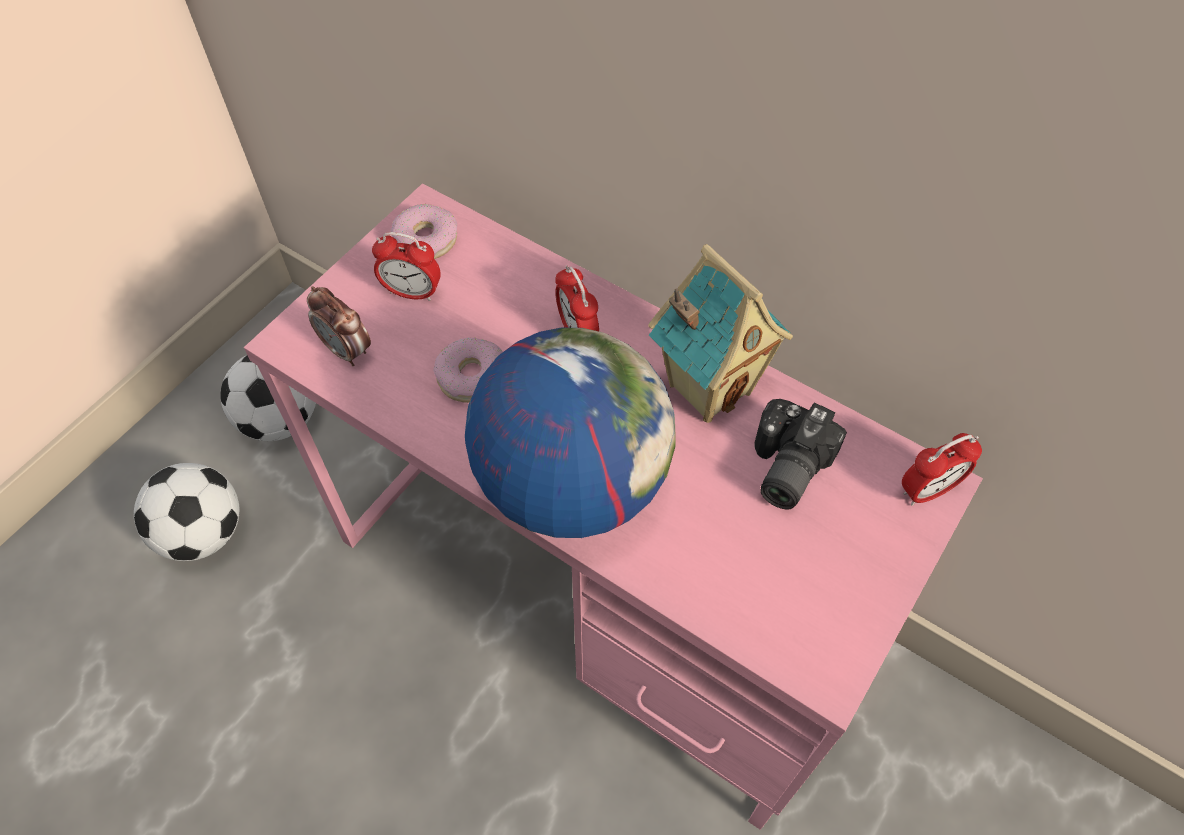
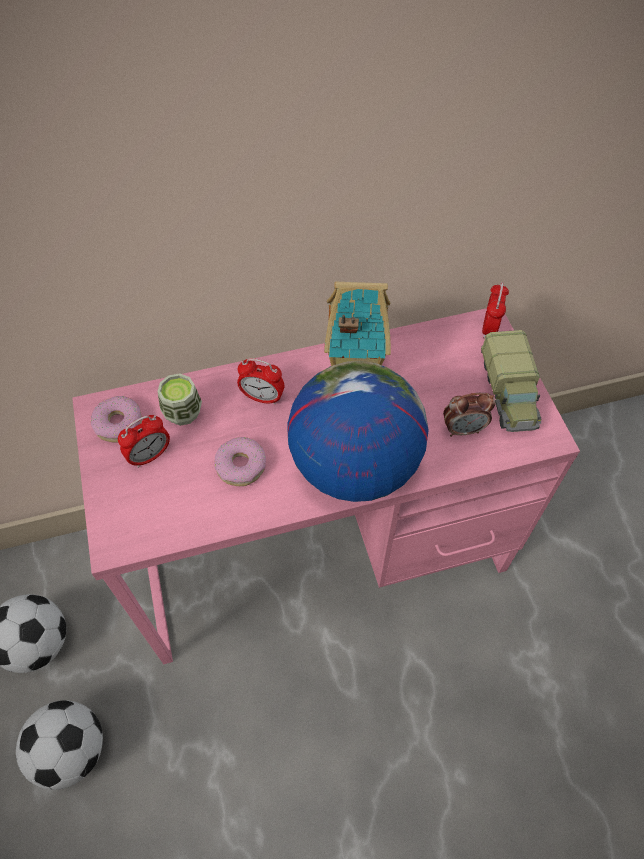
camera: 50 degrees left, 0 degrees up
(347, 350) = (156, 516): alarm clock -> alarm clock (463, 429)
(490, 279) = (183, 412): none -> cup
(783, 467) = (427, 371): camera -> none
(847, 580) = (508, 393): none -> toy truck

